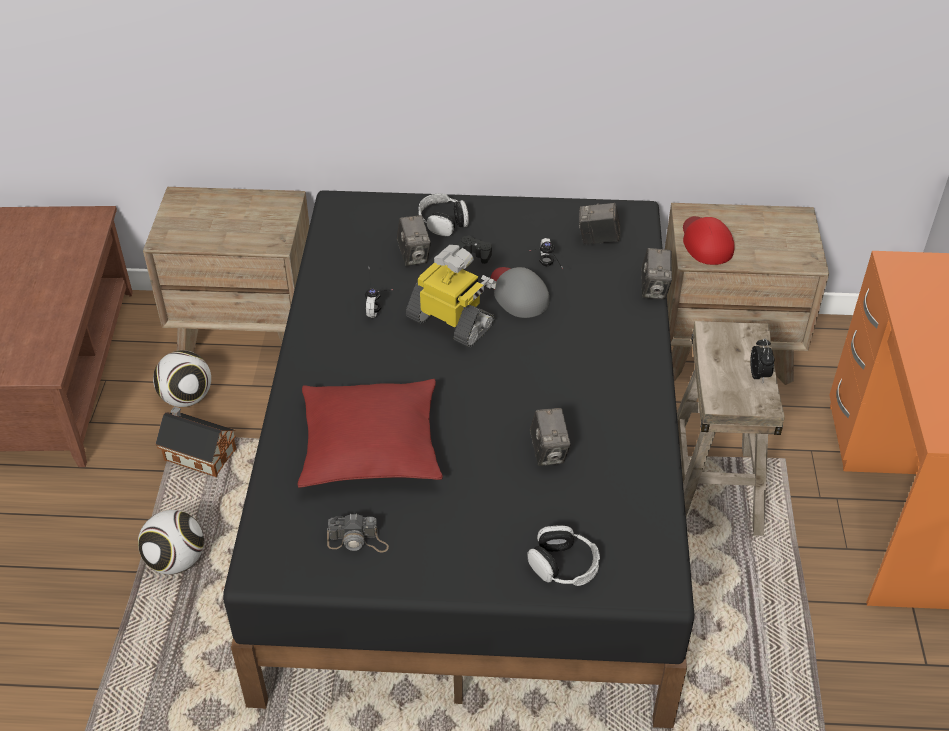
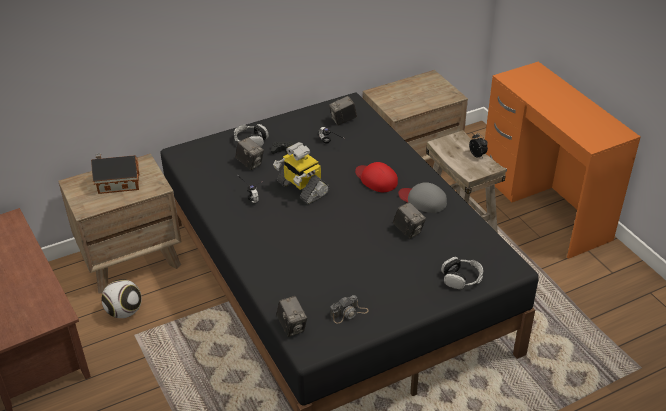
camera: 30 degrees left, 5 degrees down
(176, 560) = (195, 400): football -> none
(198, 453) = (158, 338): toy house -> toy house (117, 183)
(371, 445) = (313, 265): red pillow -> none
(452, 322) = (302, 189): toy robot -> toy robot turned 135 degrees counterclockwise
(518, 294) = (325, 162): grey cap -> grey cap (423, 200)
(654, 289) = (393, 134): camera -> camera (292, 326)
(706, 242) = (397, 104): red cap -> red cap (376, 179)

